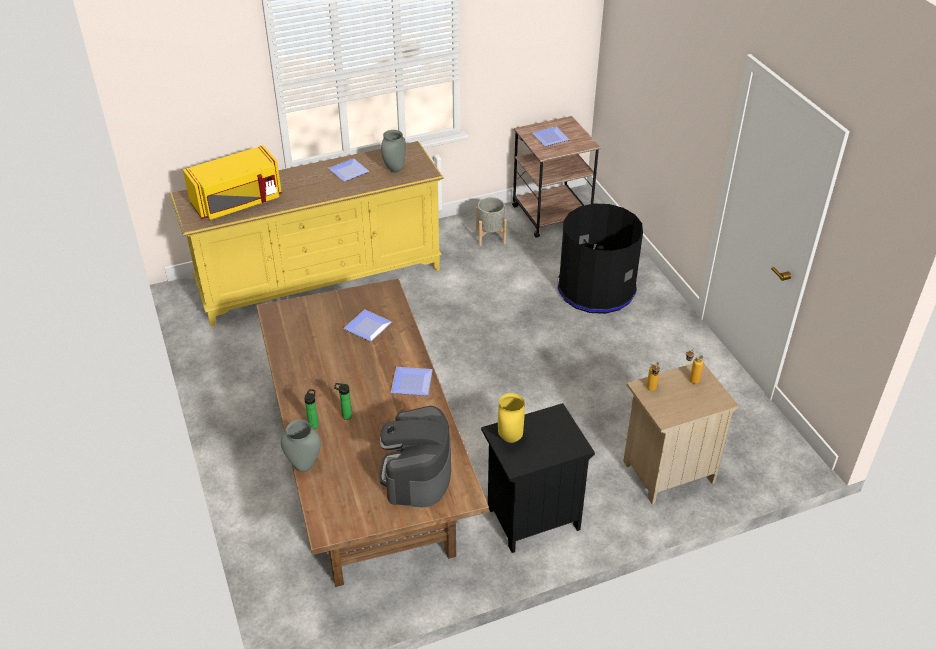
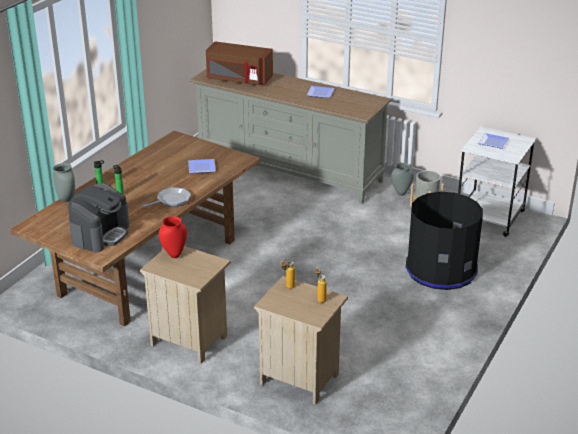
camera: 50 degrees right, 10 degrees down
(238, 202) = (238, 79): yellow microwave -> brown microwave
(320, 280) = (288, 171): yellow cabinet -> grey cabinet
(395, 170) = (346, 104): grey vase -> grey vase (401, 193)
(410, 383) = (171, 200): plate -> frying pan
(417, 474) = (100, 234): coffee machine -> coffee machine turned 150 degrees clockwise
(509, 438) = (174, 255): yellow vase -> red vase
(531, 516) = (189, 339): black nightstand -> beige nightstand
(552, 215) = (490, 217): brown cart -> white cart

